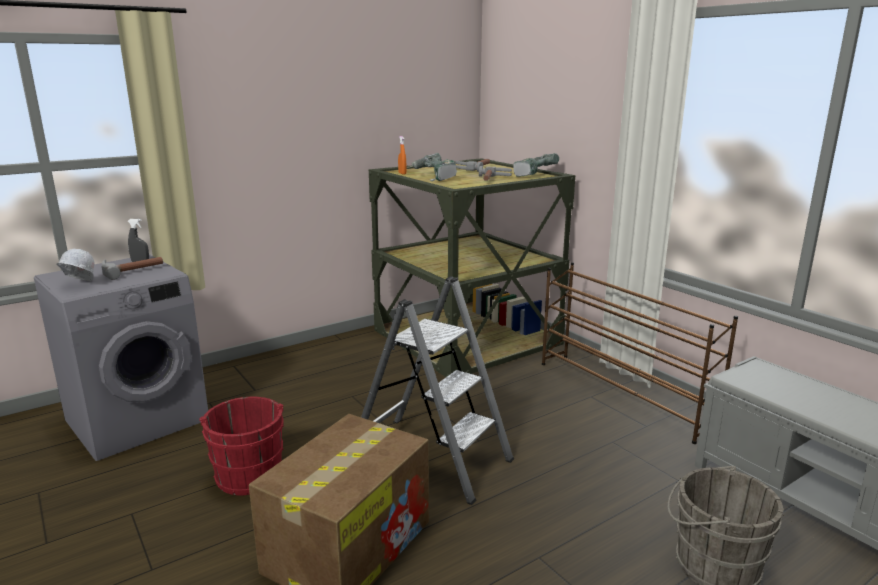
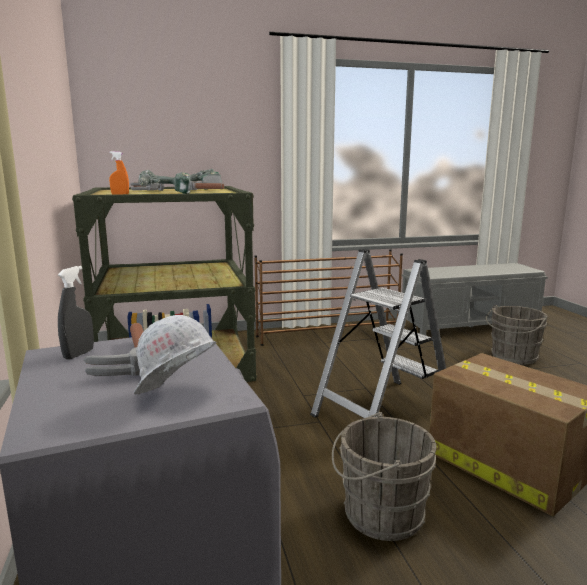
camera: 70 degrees left, 5 degrees down
(249, 473) = (378, 514): red bucket -> grey bucket

